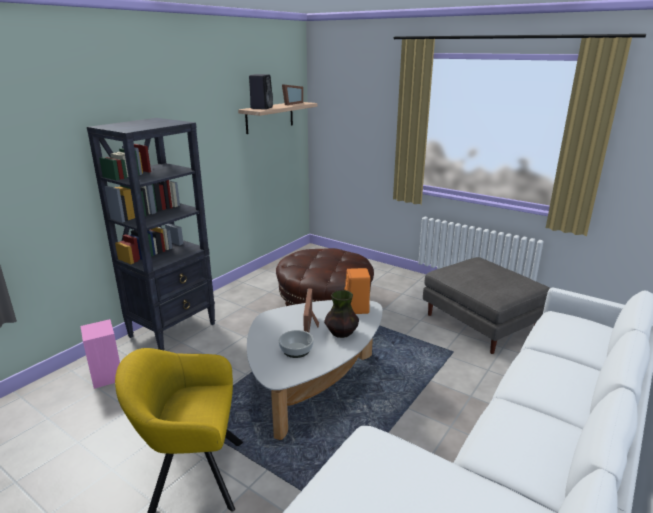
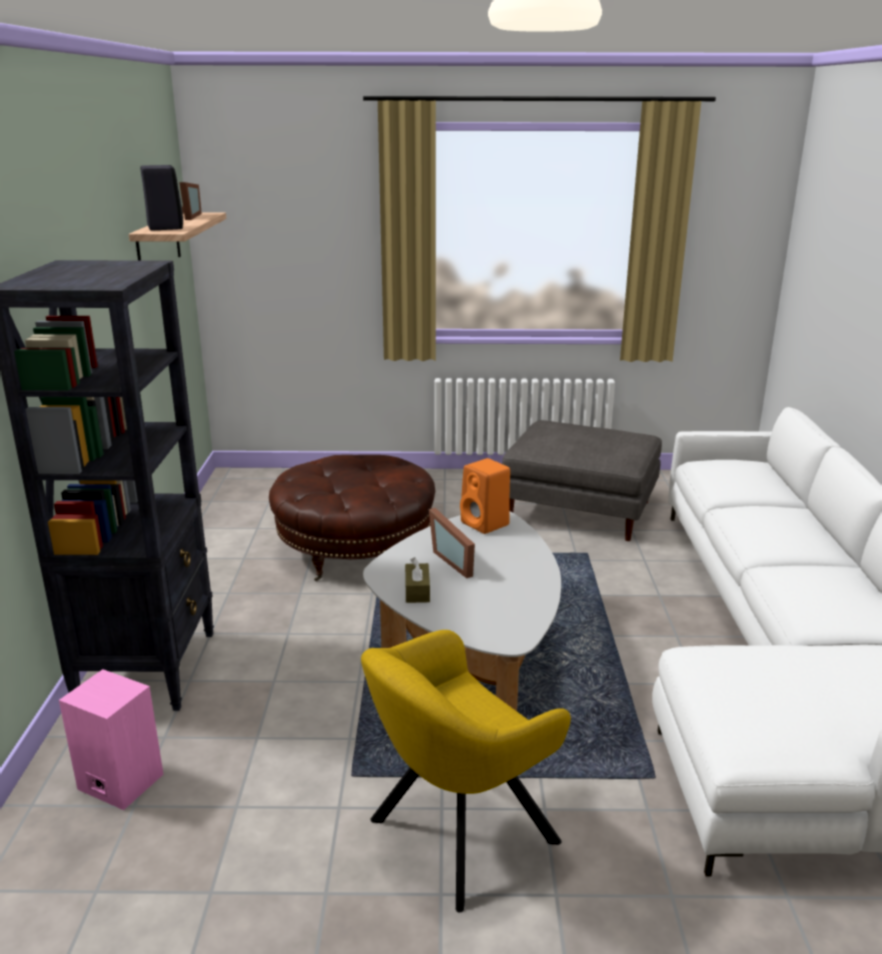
camera: 35 degrees left, 0 degrees up
(270, 333) = (417, 591): none -> brown tissue box
(296, 350) = (483, 599): bowl -> none
(341, 333) = (510, 559): vase -> none

